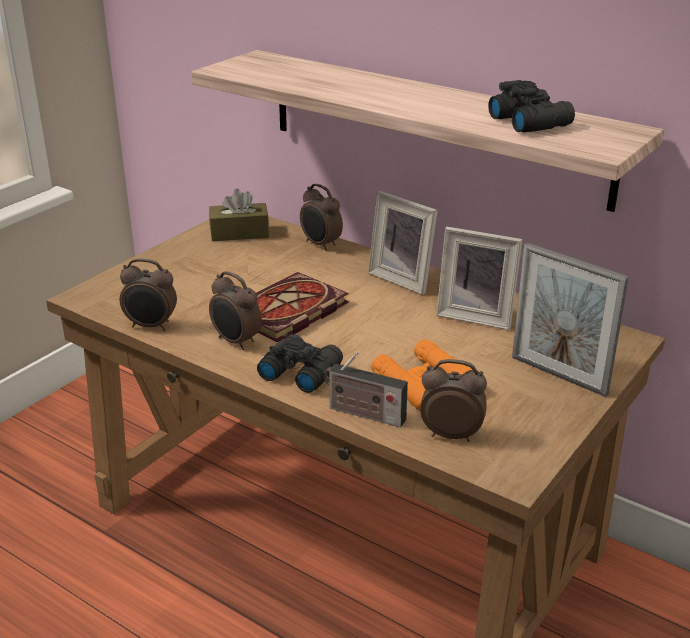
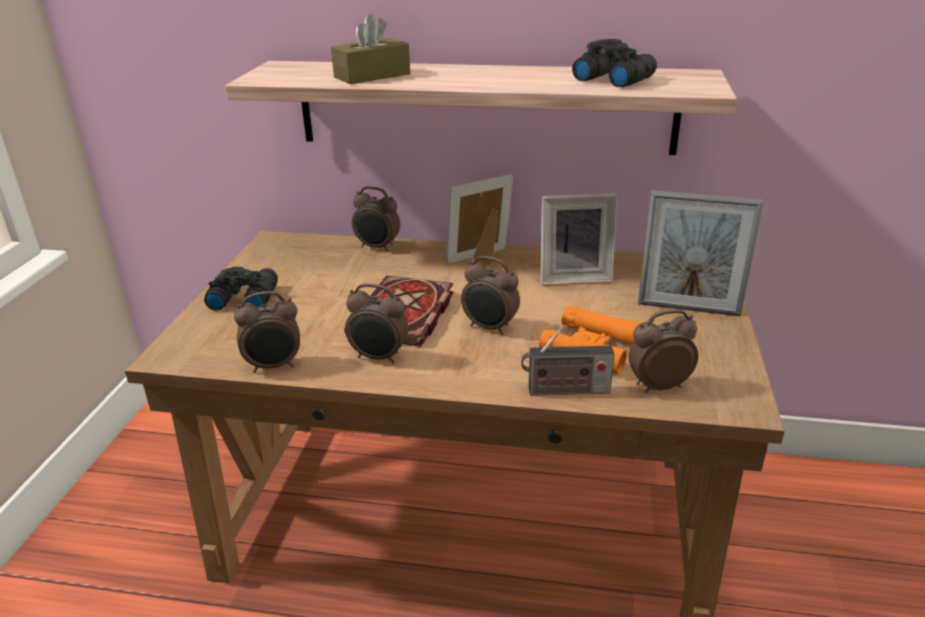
camera: 25 degrees left, 0 degrees up
(239, 233) = (287, 254): brown tissue box -> brown tissue box (372, 75)
(300, 371) = (468, 368): black binoculars -> black binoculars (243, 297)
(351, 342) = (490, 328): none -> alarm clock
(404, 279) = (482, 260): picture frame -> picture frame turned 135 degrees clockwise

